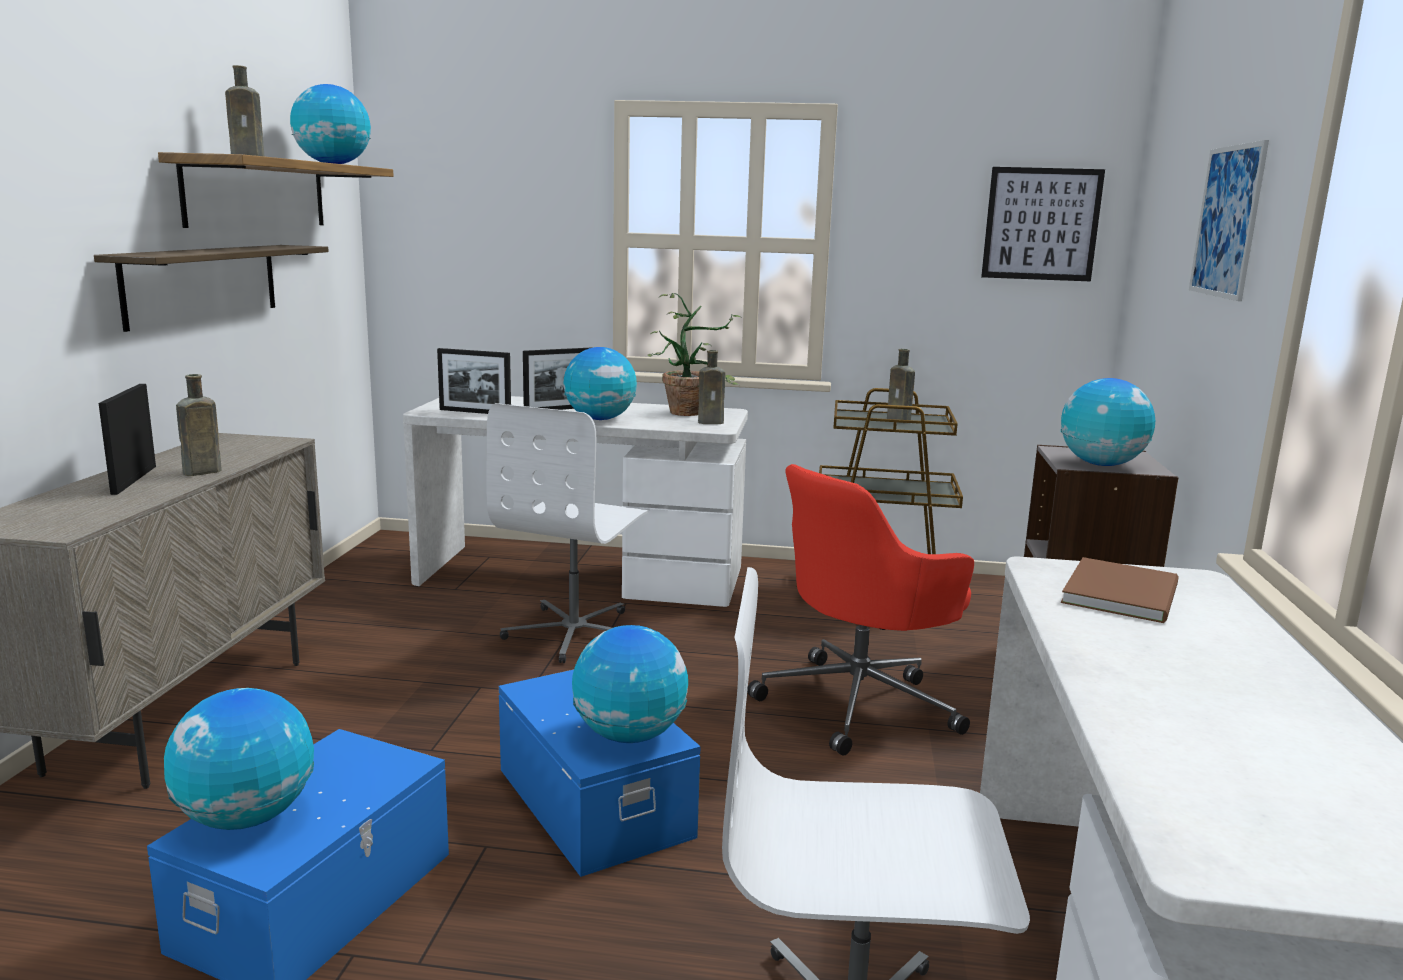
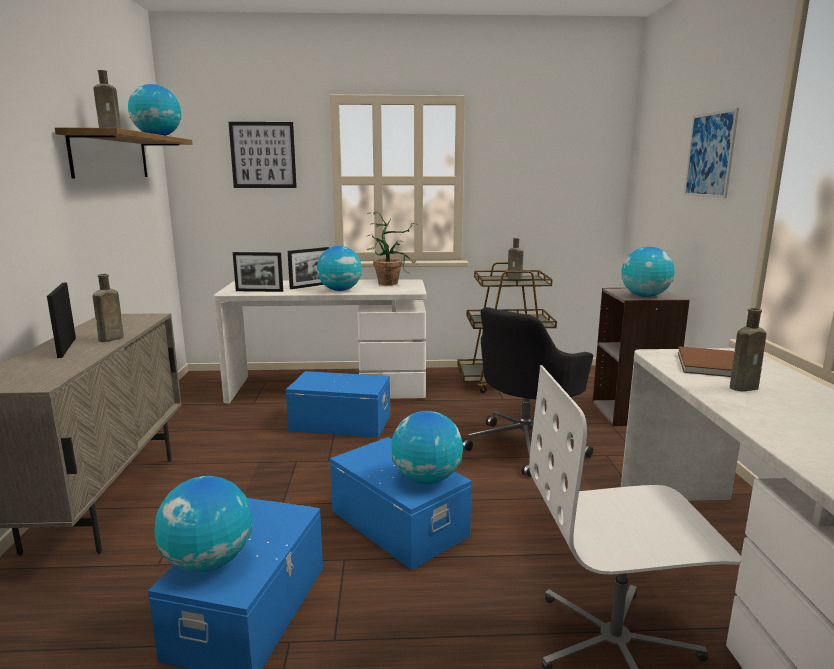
camera: 10 degrees left, 0 degrees up
(203, 283) = (85, 215): shelf -> none
(575, 633) = (340, 422): white office chair -> blue storage box
(712, 422) = (408, 288): brown bottle -> brown bottle (745, 387)
(860, 703) = (525, 445): red office chair -> black office chair
(1041, 224) = (582, 163): picture -> picture (263, 155)

